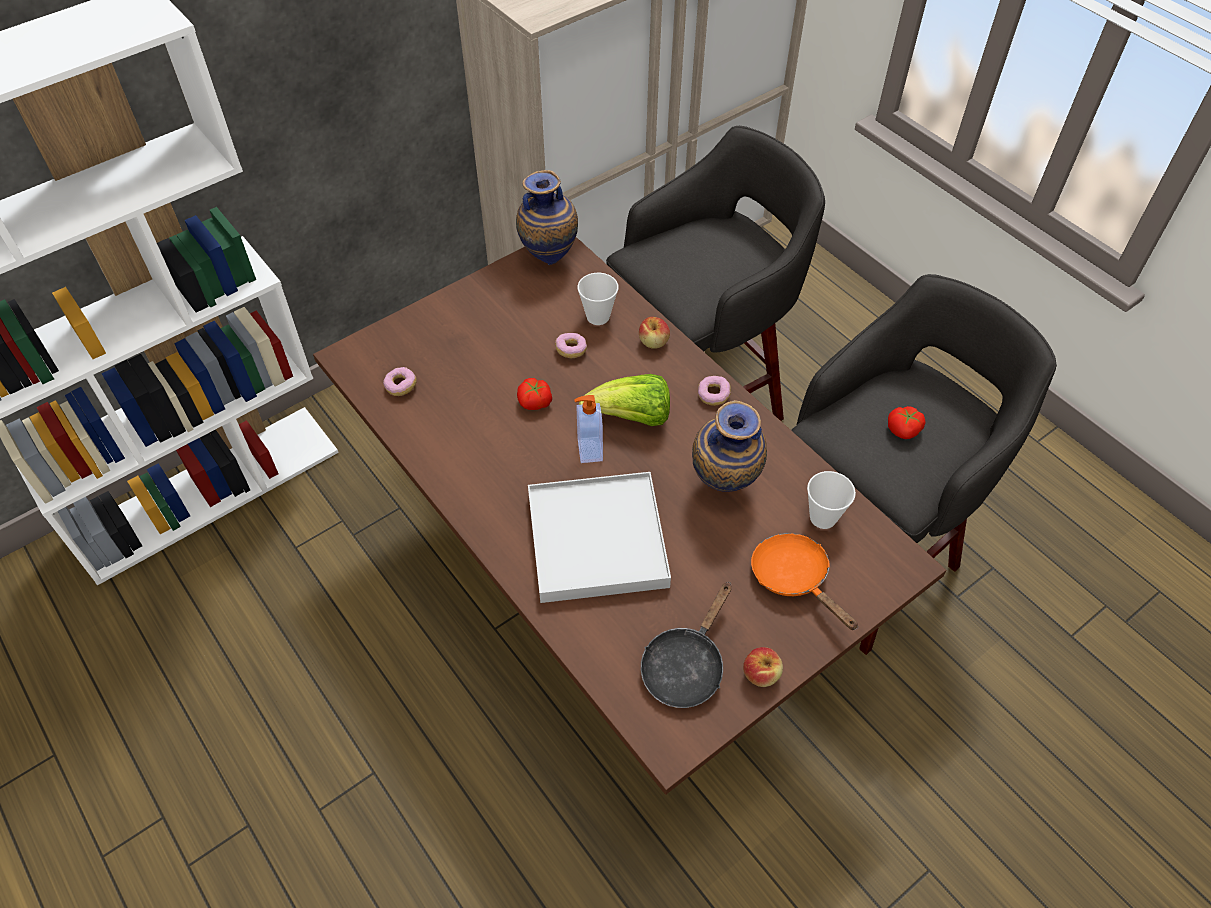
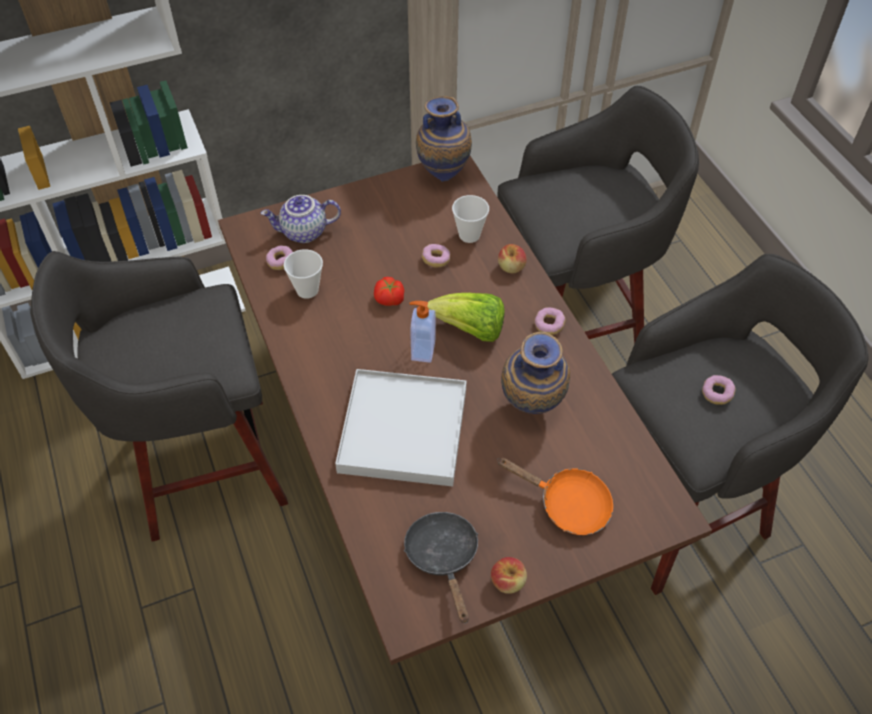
camera: 15 degrees right, 0 degrees up
(342, 637) = (202, 468): none -> grey stool
(416, 349) = (304, 233): none -> teapot
(685, 665) = (443, 557): black frying pan -> black frying pan turned 120 degrees clockwise
(794, 578) = (567, 504): orange frying pan -> orange frying pan turned 135 degrees clockwise
(823, 517) = (612, 456): cup -> cup (307, 290)
(903, 430) = (716, 394): tomato -> donut

